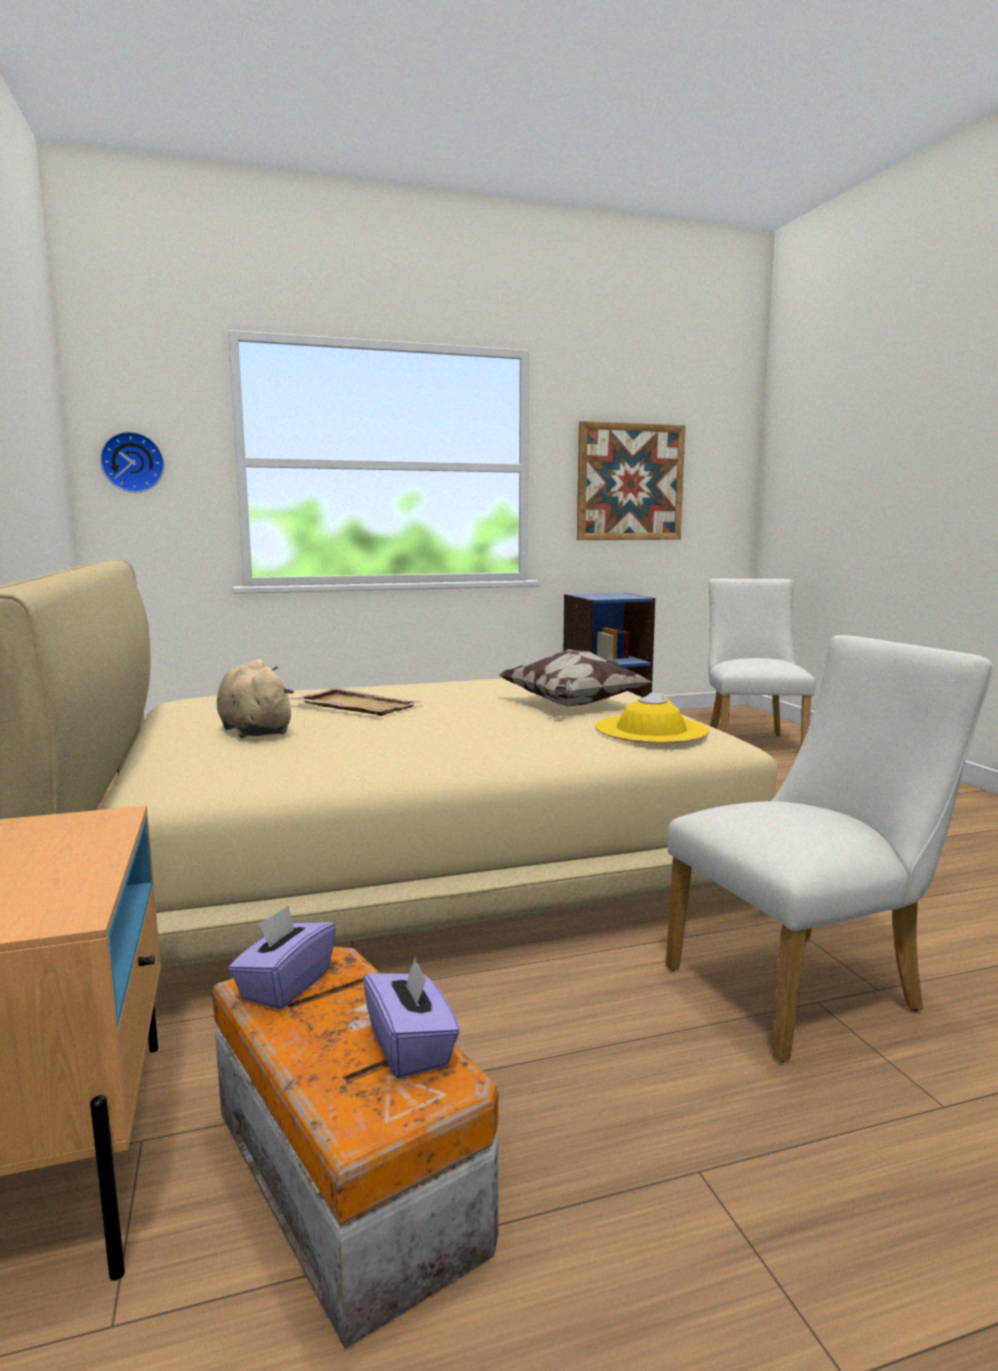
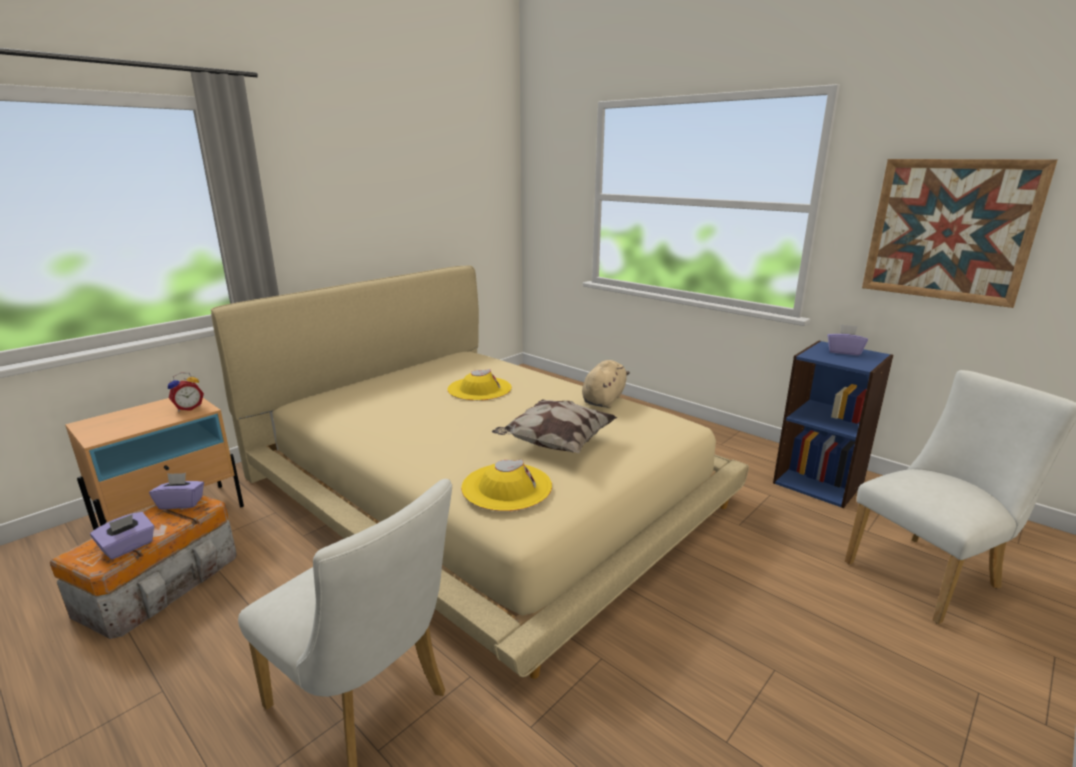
camera: 60 degrees right, 10 degrees up
(67, 828) = (188, 408): none -> alarm clock
(133, 462) = (546, 195): wall clock -> none
(254, 730) = (404, 386): beige plush toy -> beige plush toy (604, 399)
(356, 705) = (479, 389): beige tray -> yellow hat
(601, 595) = (844, 351): none -> purple tissue box

